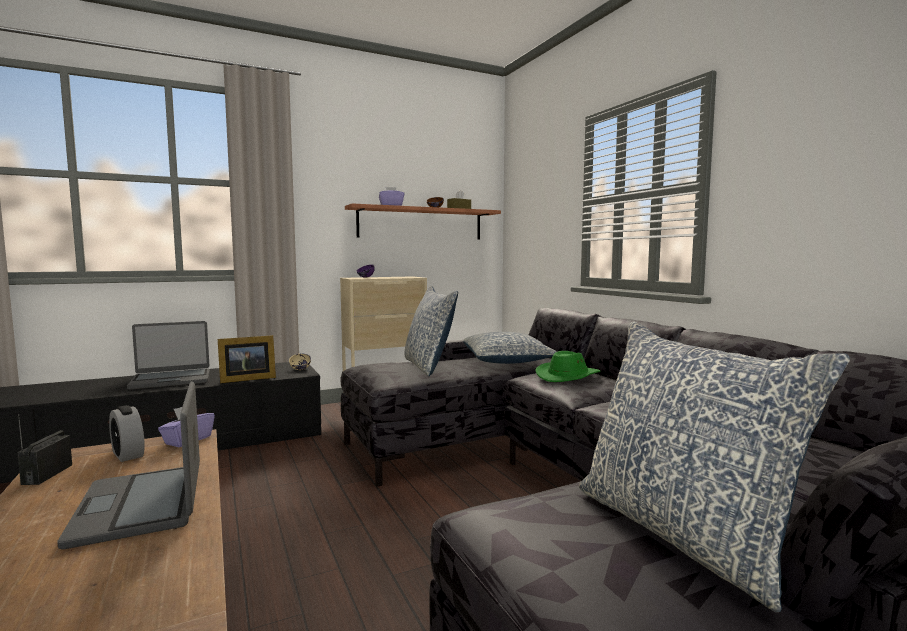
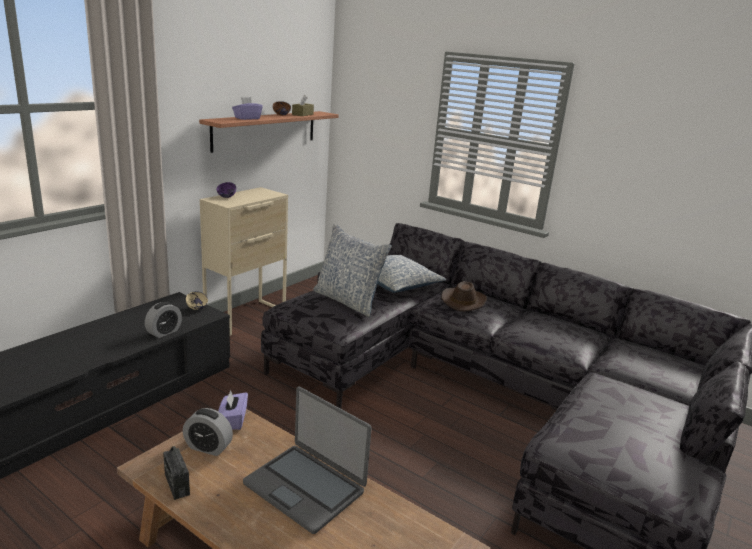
camera: 30 degrees left, 15 degrees up
(171, 380) = (82, 346): laptop -> none
(246, 379) = (164, 332): picture frame -> alarm clock
(568, 376) = (463, 301): green hat -> brown hat
(681, 533) = (638, 430): pillow -> none

